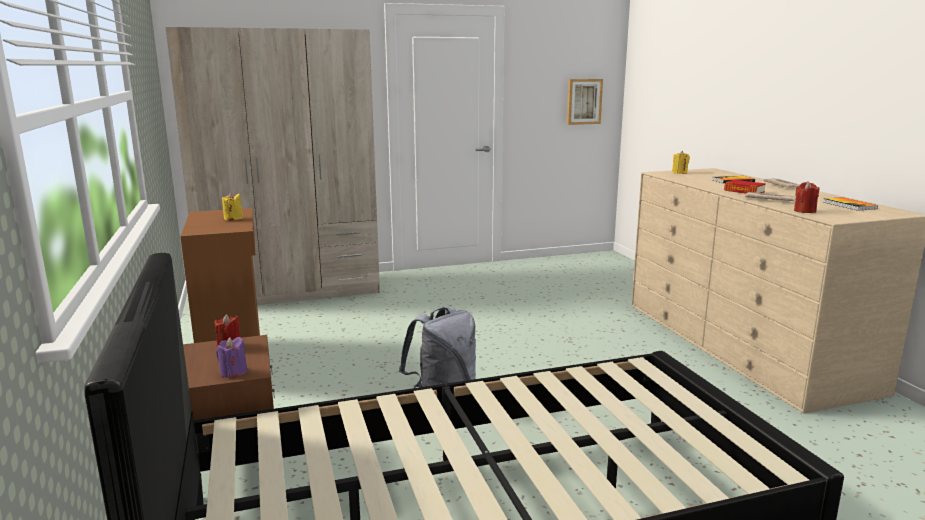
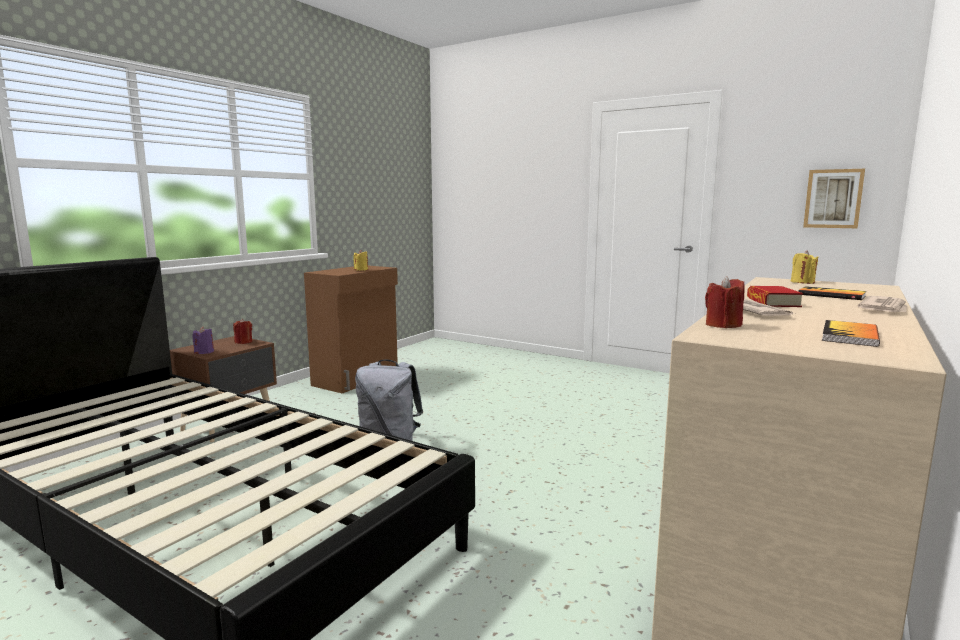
camera: 50 degrees right, 5 degrees down
(292, 291) = (482, 353): beige wardrobe -> none

